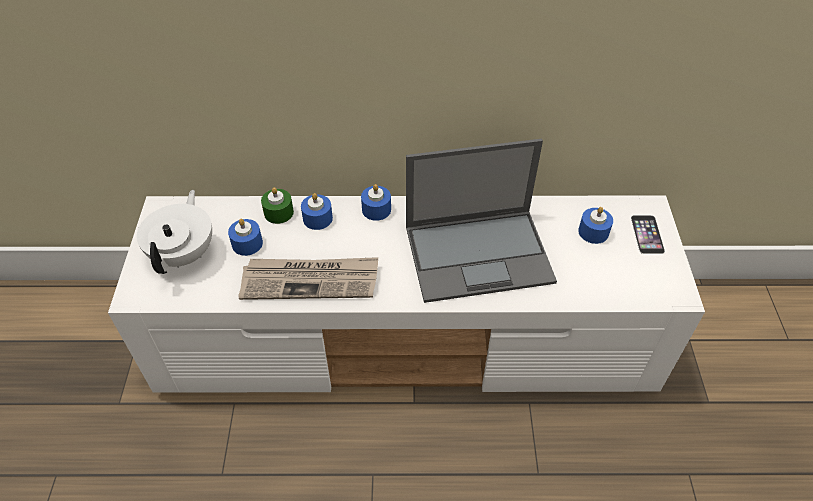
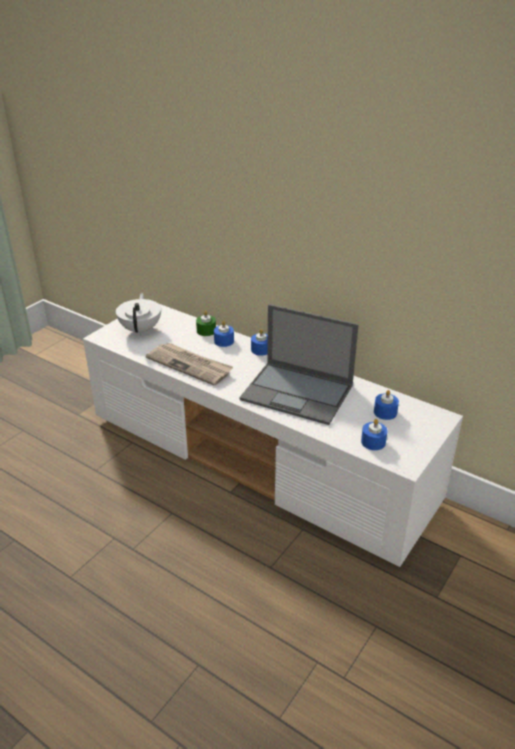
camera: 35 degrees right, 15 degrees down
(184, 253) = (141, 329): white teapot -> white teapot turned 45 degrees counterclockwise
(247, 243) = (175, 337): blue candle -> blue candle (373, 442)
(647, 234) = (422, 428): phone -> none

